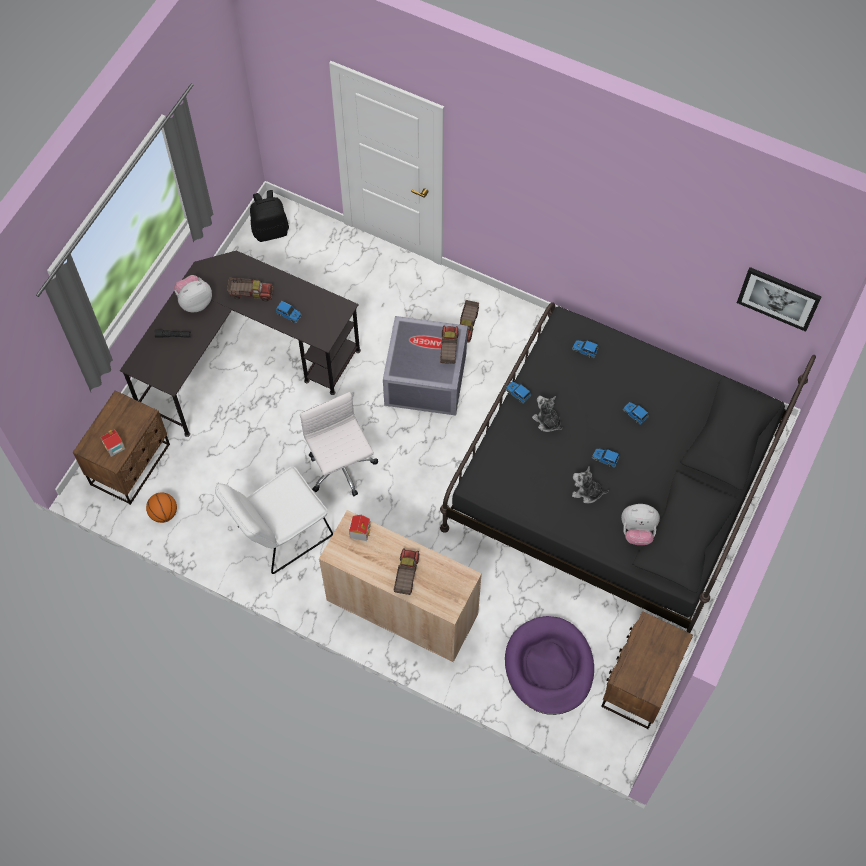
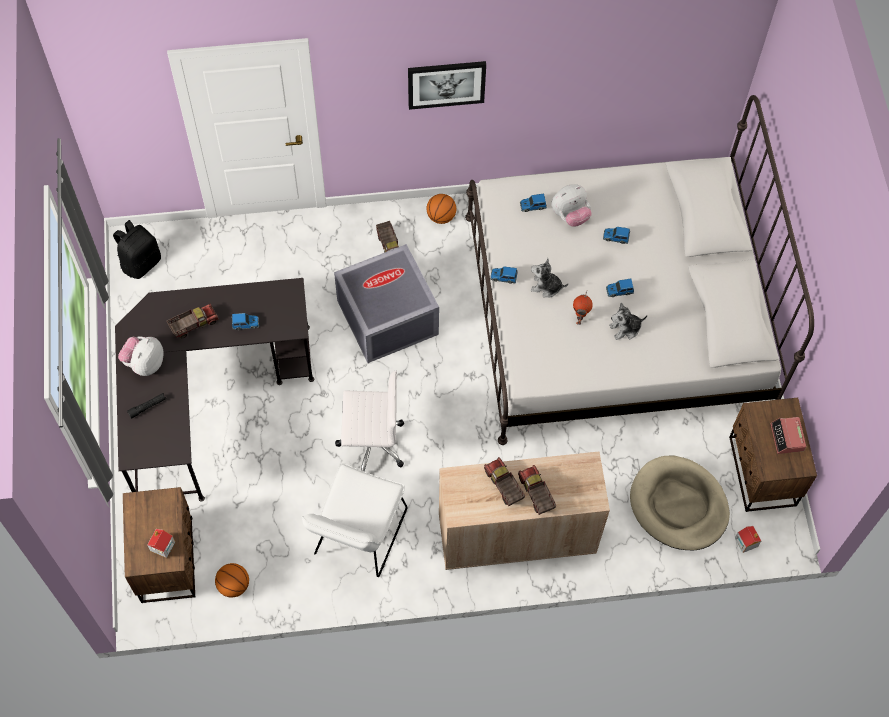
camera: 35 degrees left, 0 degrees up
(341, 469) = (371, 444): white office chair -> white office chair turned 150 degrees clockwise
(360, 531) = (466, 480): toy house -> toy house (746, 542)
(448, 349) = (405, 274): toy truck -> toy truck (503, 486)
(526, 323) = (441, 216): none -> basketball
(549, 666) = (678, 505): purple dog bed -> beige dog bed
(556, 462) = (580, 318): none -> toy robot
(613, 481) = (616, 312): black bed -> white bed
(637, 531) = (691, 336): plush toy -> plush toy (570, 215)
(658, 661) = (787, 437): none -> alarm clock
(778, 298) = (694, 61): picture -> picture (446, 84)

